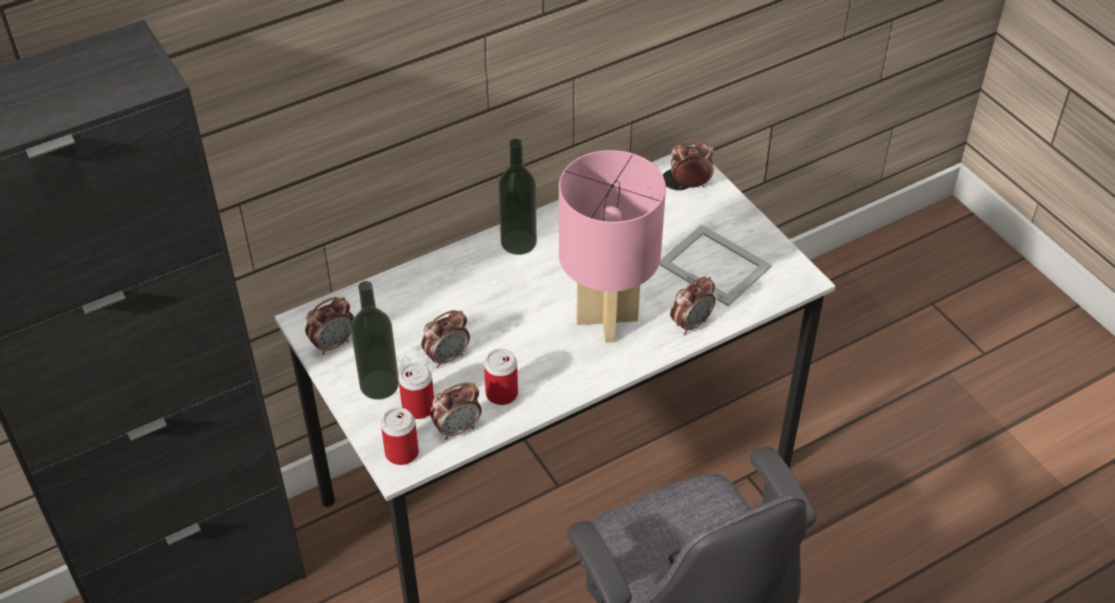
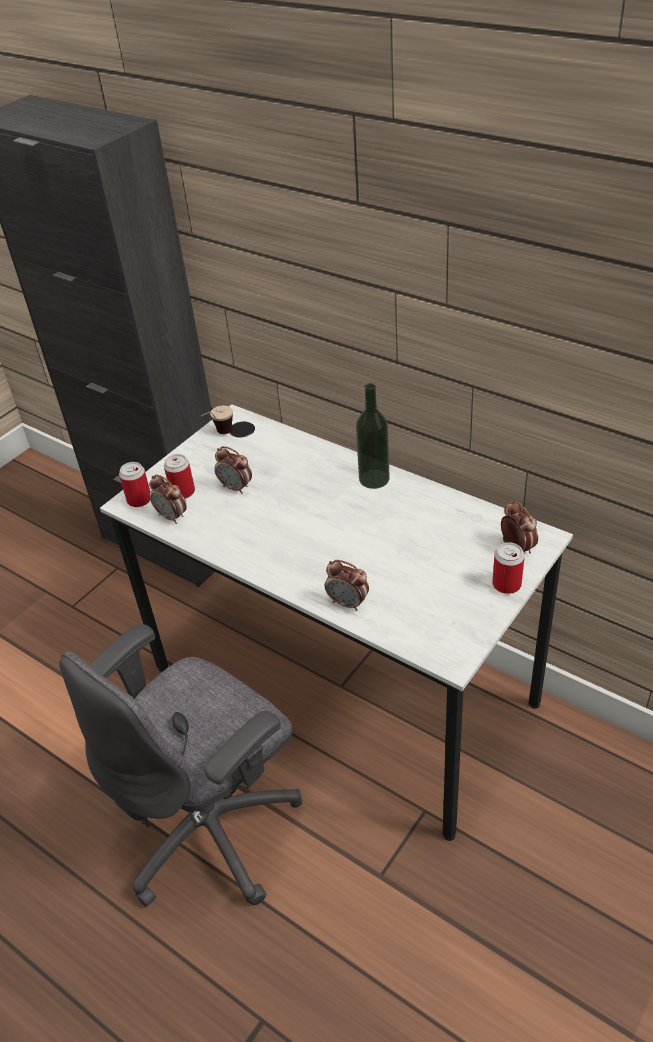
camera: 70 degrees right, 5 degrees down
(333, 344) = (219, 435): alarm clock -> cup
(379, 384) = (194, 468): bottle -> none
(501, 393) = (215, 525): can -> can (506, 584)
(607, 320) = (321, 553): pink table lamp -> none
(713, 264) = (429, 594): picture frame -> none

